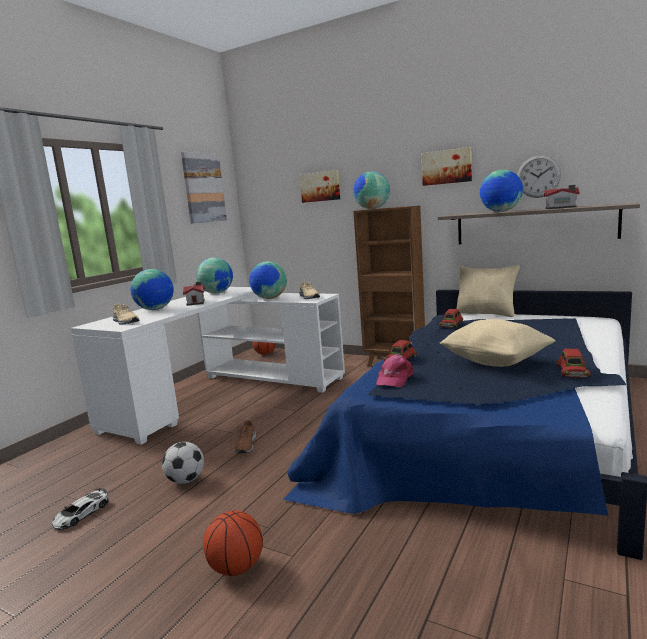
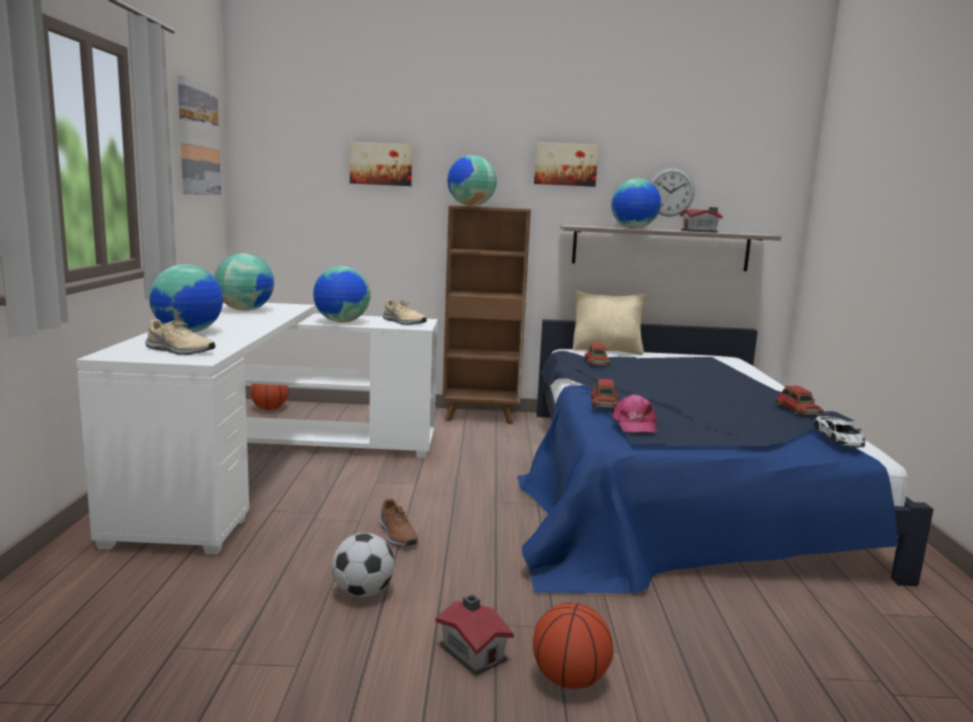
camera: 30 degrees left, 0 degrees up
(81, 514) = (242, 667): toy car -> toy car (838, 437)
(196, 302) = (243, 323): toy house -> toy house (473, 651)
(495, 362) = (713, 403): beige pillow -> none

